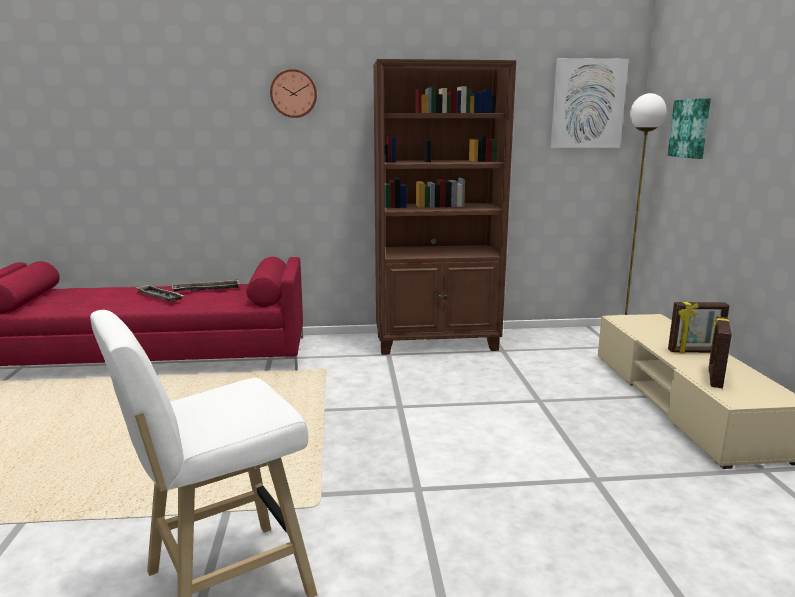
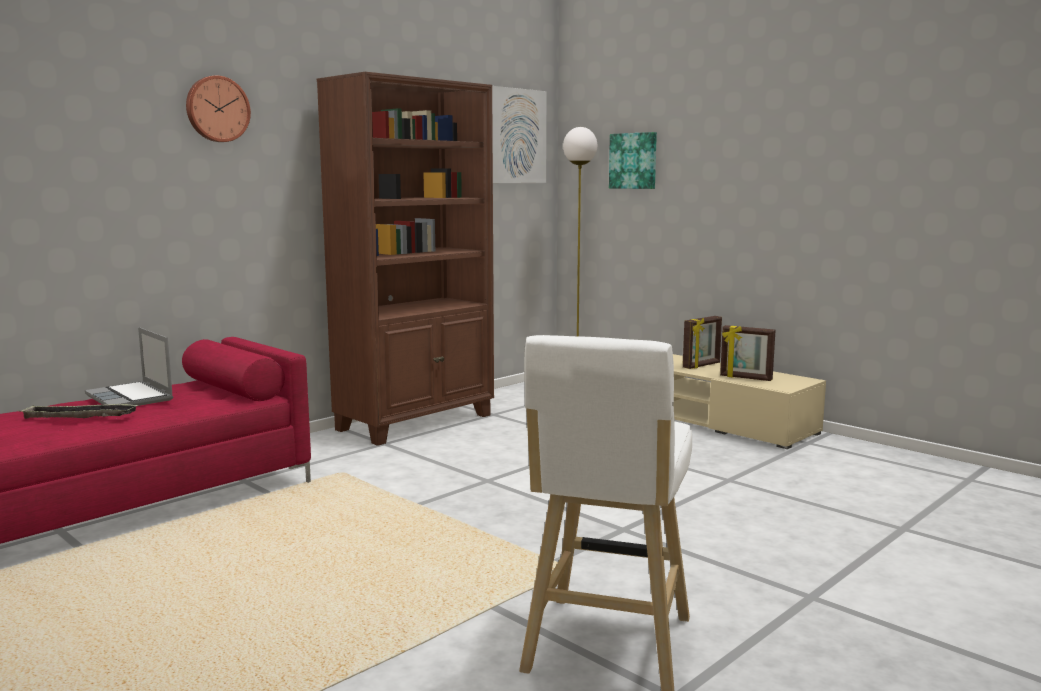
camera: 40 degrees left, 5 degrees down
(206, 289) = (131, 398): tray -> laptop
(714, 378) = (745, 378): picture frame -> picture frame turned 45 degrees counterclockwise

